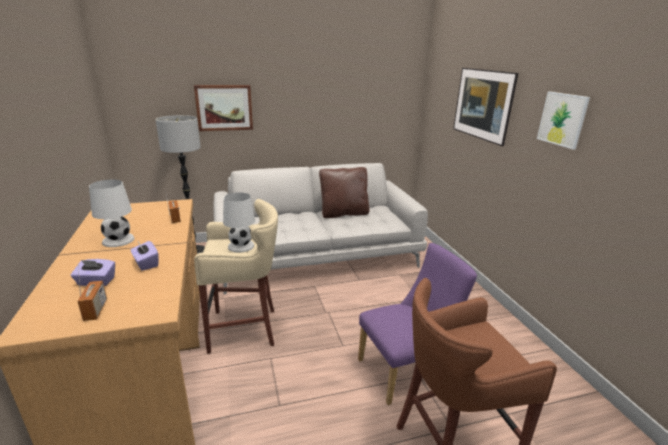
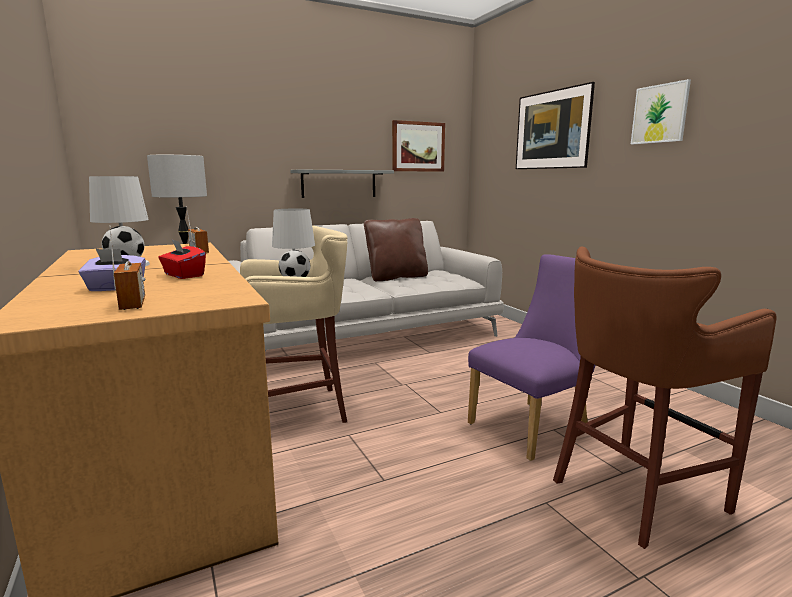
camera: 10 degrees left, 10 degrees down
(146, 263) = (183, 275): purple tissue box -> red tissue box
(224, 107) = (235, 150): picture -> picture (418, 147)
(307, 131) = (339, 183): none -> grey shelf

